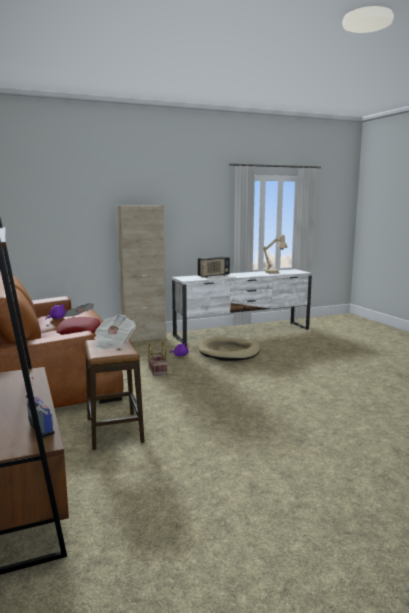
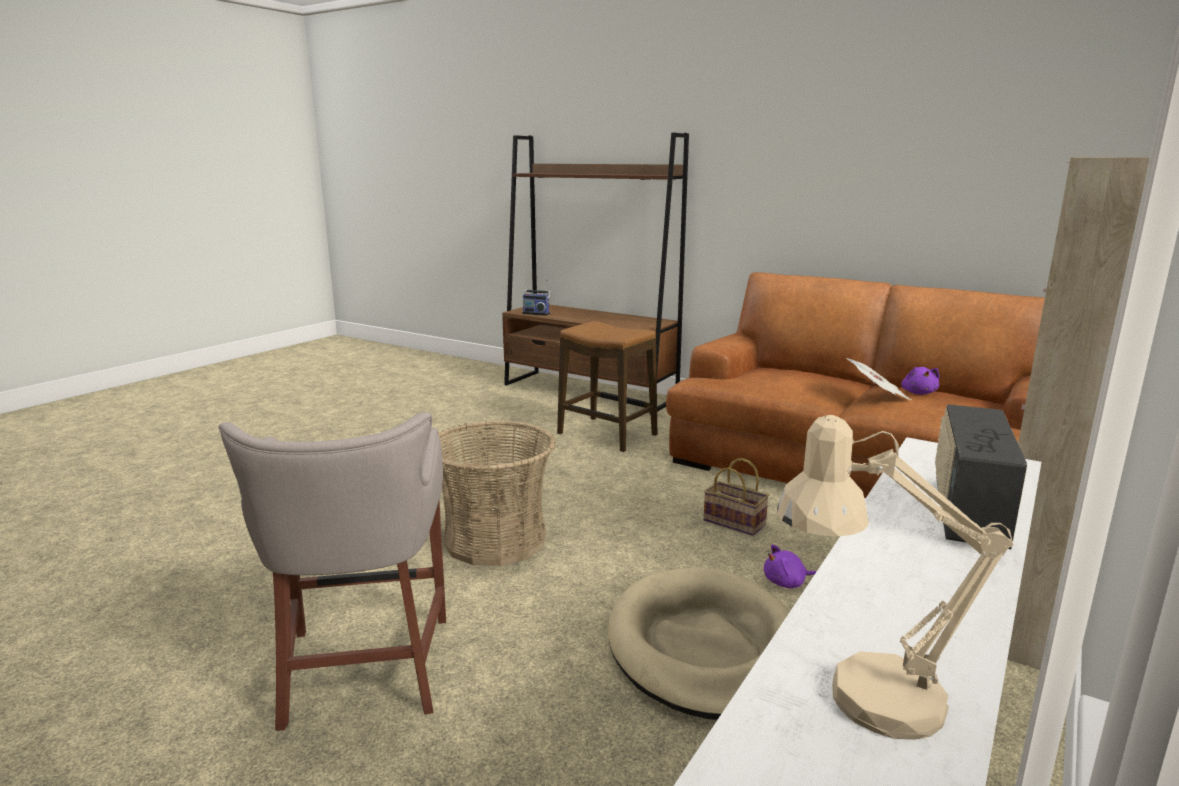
camera: 145 degrees right, 5 degrees up
(79, 331) = (788, 379): red pillow -> none
(113, 344) = (614, 332): newspaper -> none
(261, 390) = (495, 540): none -> basket
(332, 369) = (364, 673): none -> grey stool

